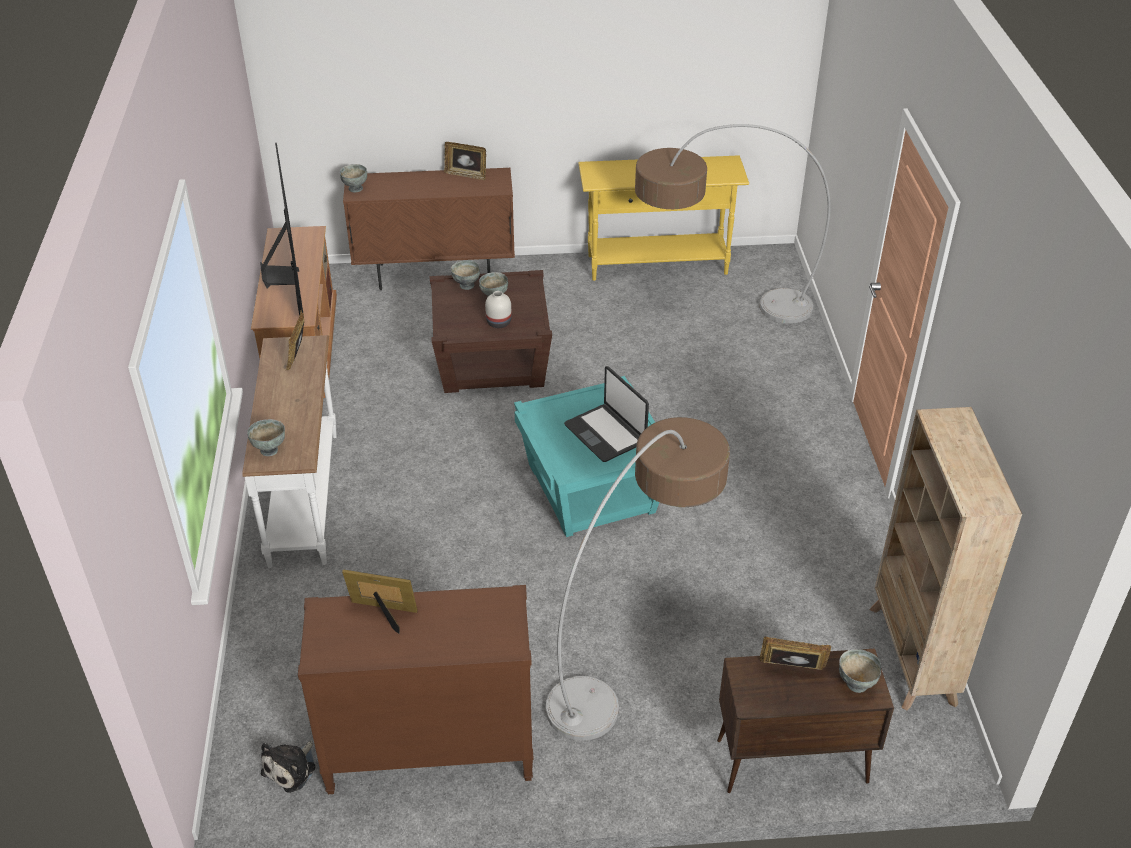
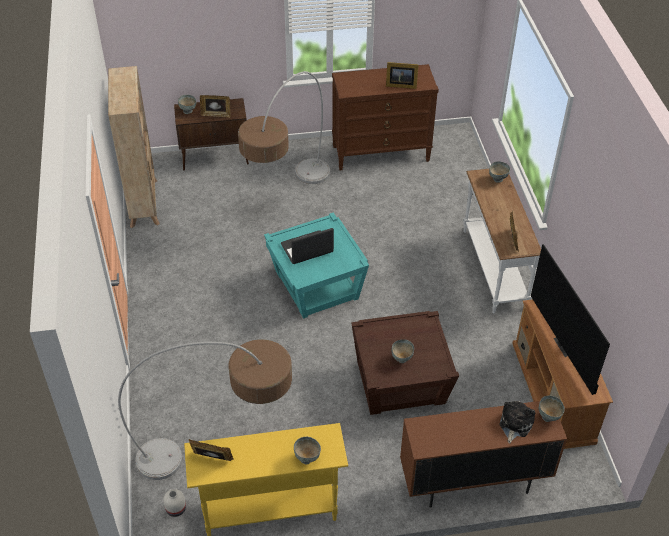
camera: 175 degrees right, 5 degrees up
(291, 768) = (441, 145): plush toy -> plush toy (515, 424)
(466, 174) = (453, 444): picture frame -> picture frame (212, 459)
(466, 285) = (427, 370): grey bowl -> grey bowl (307, 458)
(498, 322) = (393, 334): white vase -> white vase (176, 509)
(606, 433) = (307, 249): laptop -> laptop turned 75 degrees counterclockwise

